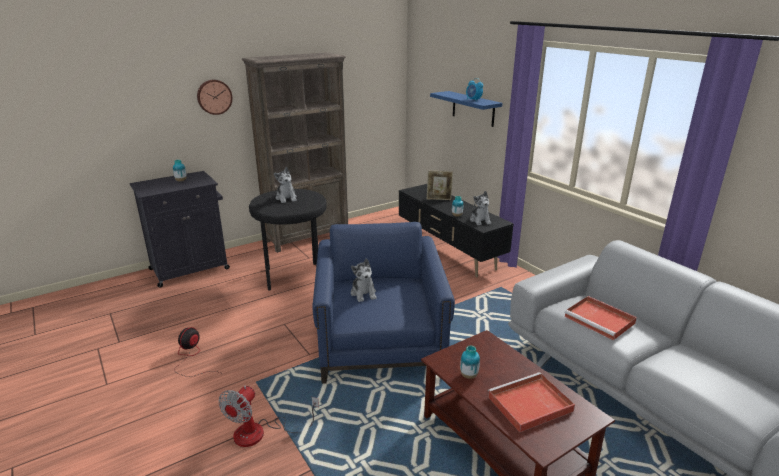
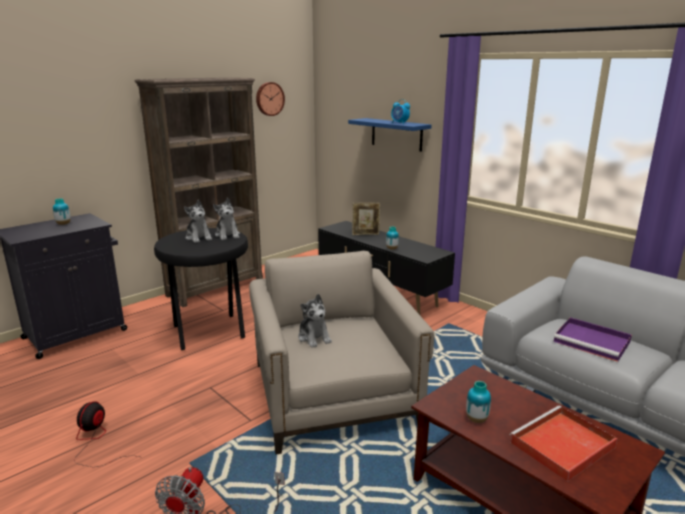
camera: 10 degrees left, 5 degrees down
(214, 97) = (101, 124): wall clock -> wall clock (269, 99)
(380, 340) = (333, 395): blue armchair -> beige armchair
(480, 220) = (418, 252): plush toy -> plush toy (227, 235)
(600, 320) = (593, 342): red tray -> purple tray

